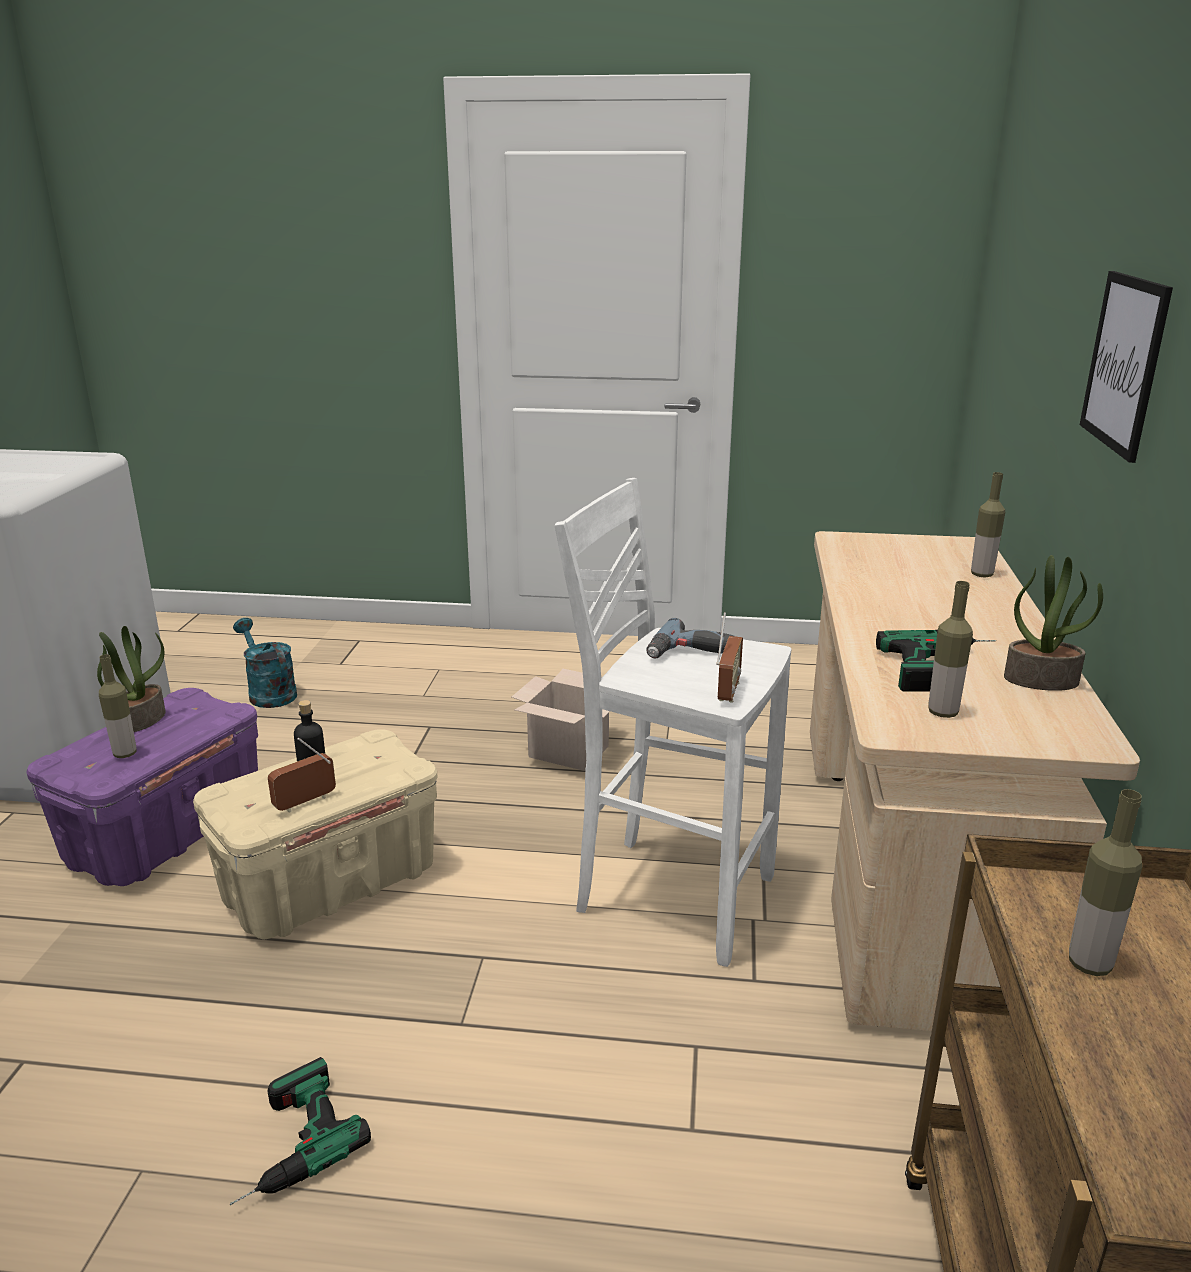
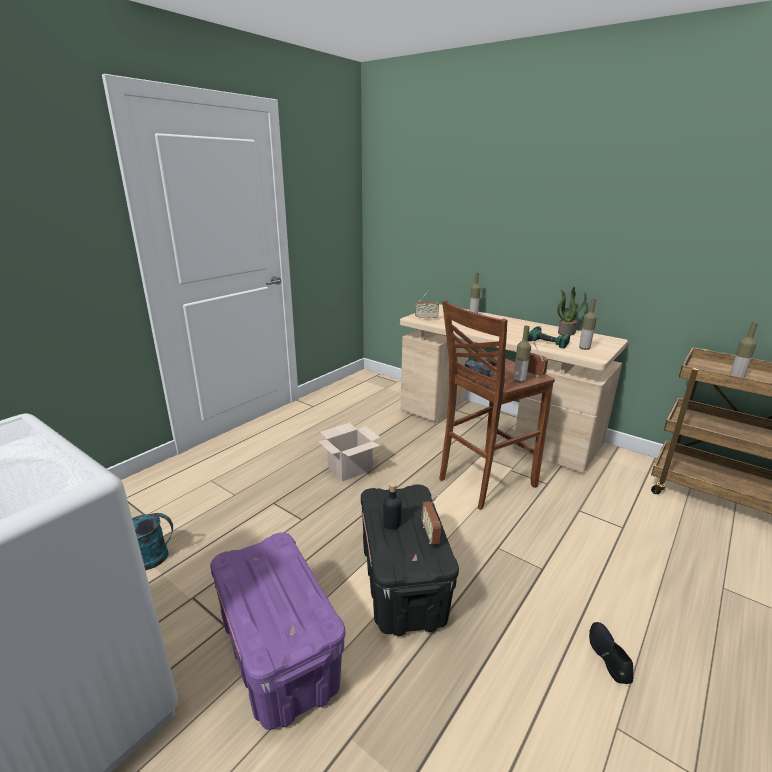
camera: 60 degrees left, 0 degrees up
(125, 754) = (295, 606): bottle -> bottle (519, 380)
(141, 720) = (246, 589): potted plant -> none
(285, 1144) = (608, 655): power drill -> black shoe
(331, 883) = (402, 584): beige storage box -> black storage box
(670, 894) = (483, 482): white stool -> brown stool
(862, 547) = (426, 318): none -> radio
(1124, 363) = (555, 220): picture -> none

